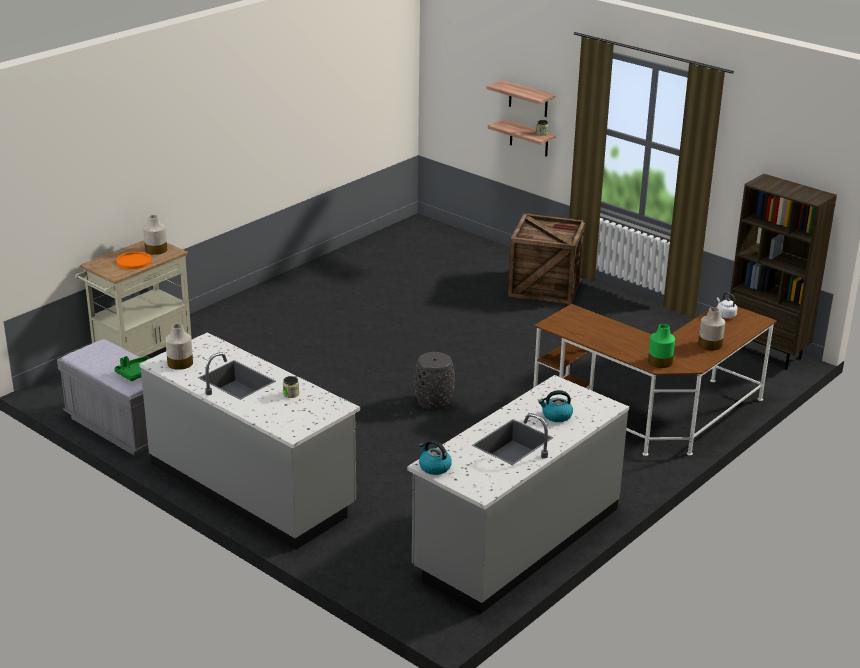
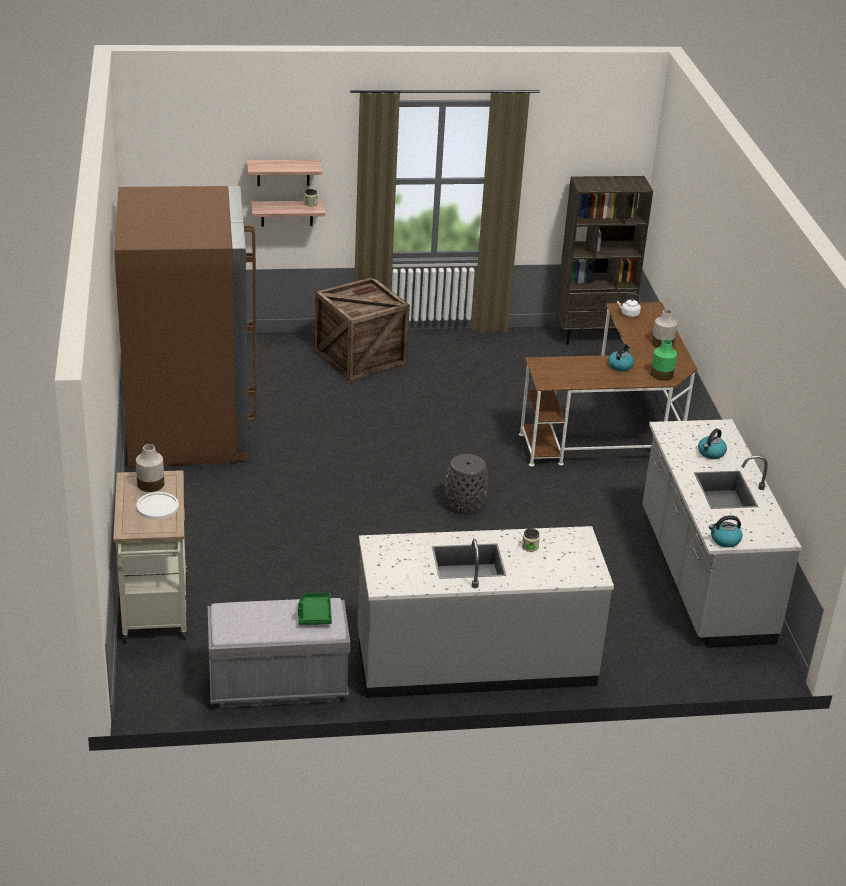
camera: 50 degrees left, 5 degrees up
(134, 261) = (157, 507): orange plate -> white plate
(179, 363) = (398, 575): beige vase -> none
(350, 274) = (188, 427): none -> brown fridge
(637, 341) = (620, 366): none -> kettle

